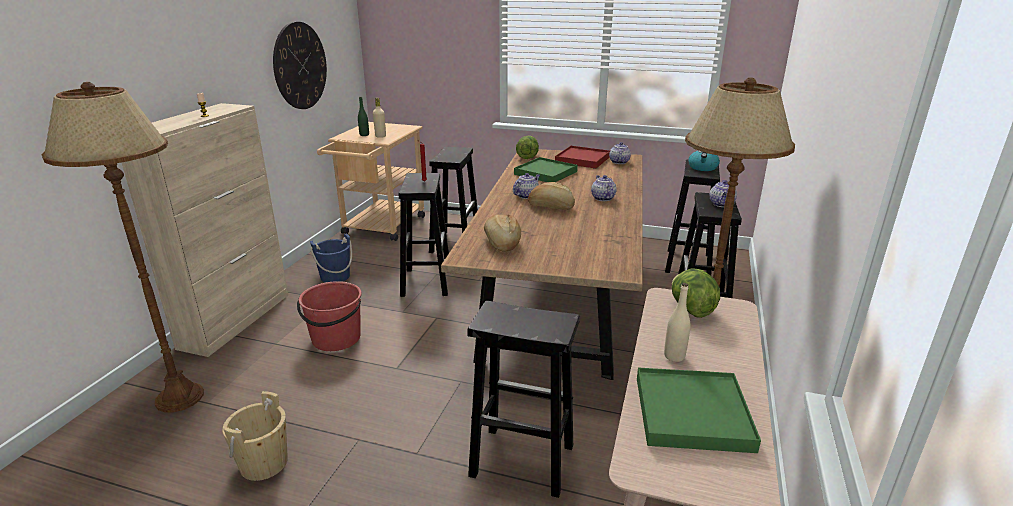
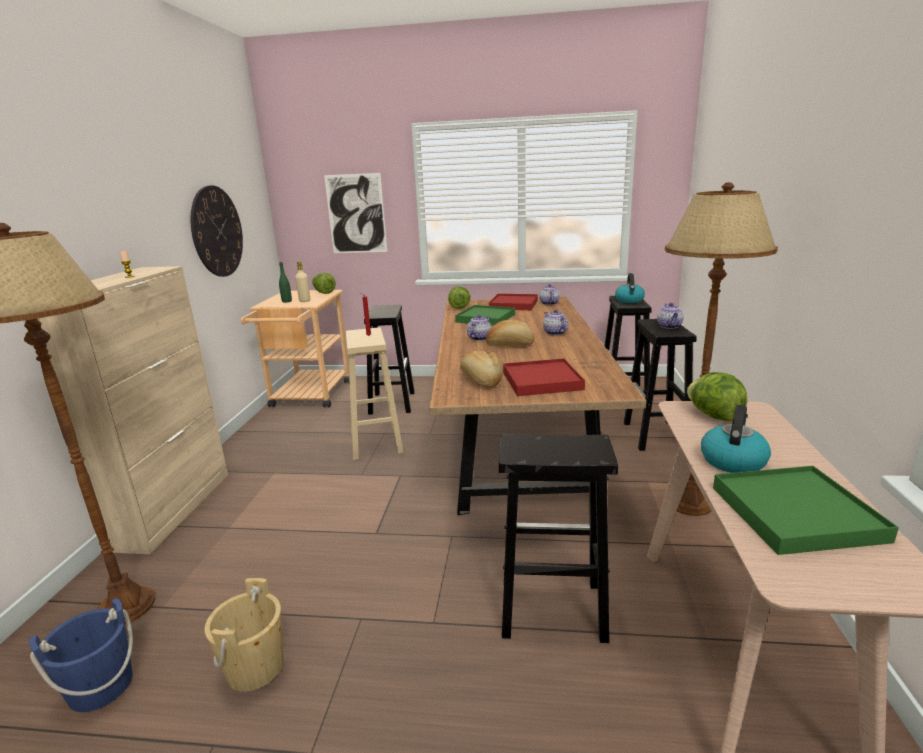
camera: 10 degrees left, 5 degrees down
(335, 277) = (275, 449): blue bucket -> blue bucket (101, 686)
(336, 339) = (297, 512): red bucket -> none
(402, 128) = (323, 292): none -> lettuce
(426, 281) = (376, 442): black stool -> beige stool
(440, 51) = (356, 214): none -> picture
(557, 250) = (542, 381): none -> red tray
(674, 356) = (732, 460): beige bottle -> kettle

